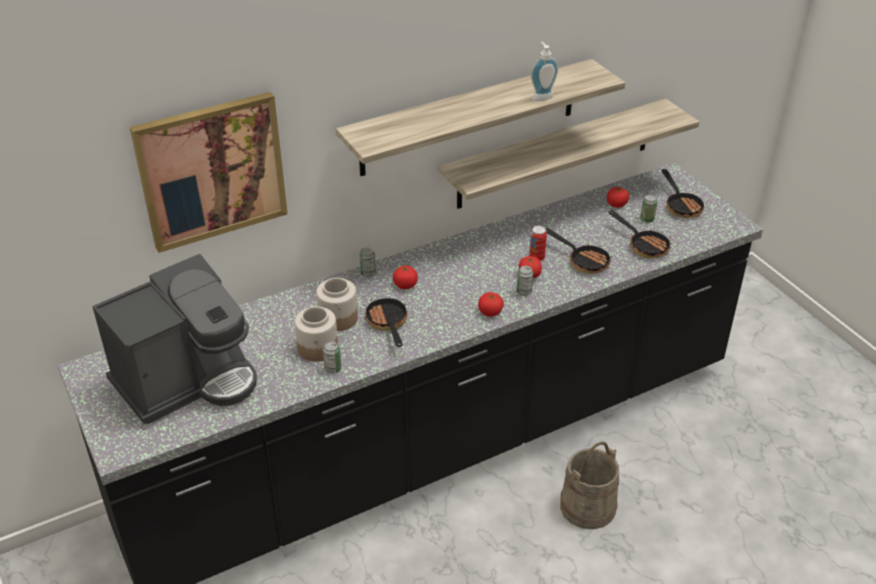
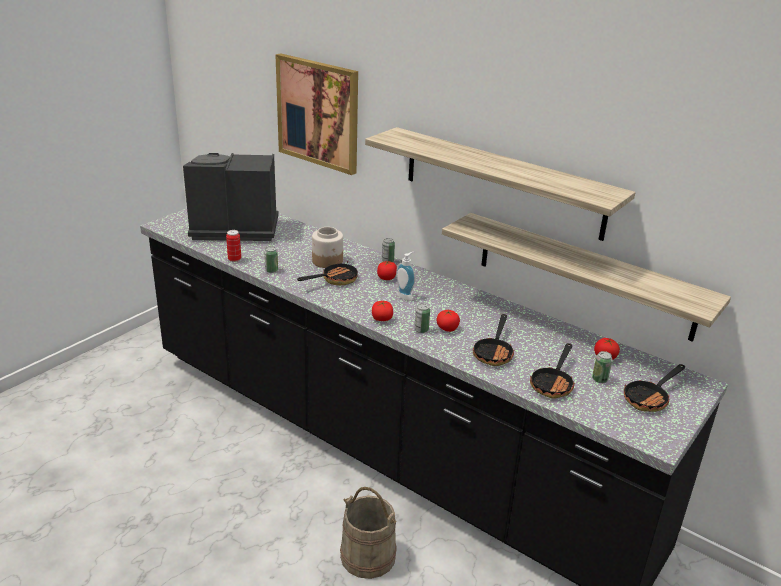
camera: 65 degrees right, 10 degrees down
(187, 380) = (232, 228): coffee machine -> coffee machine turned 150 degrees clockwise
(318, 348) = (290, 261): jar -> none
(536, 258) = (475, 328): can -> can (234, 259)
(541, 96) = (531, 179): soap dispenser -> soap dispenser (406, 296)

